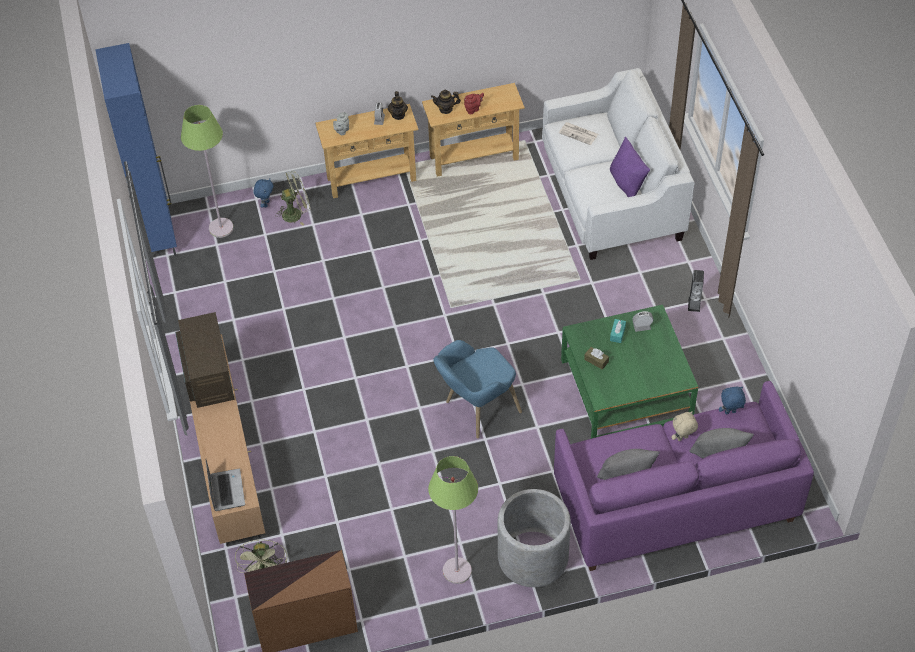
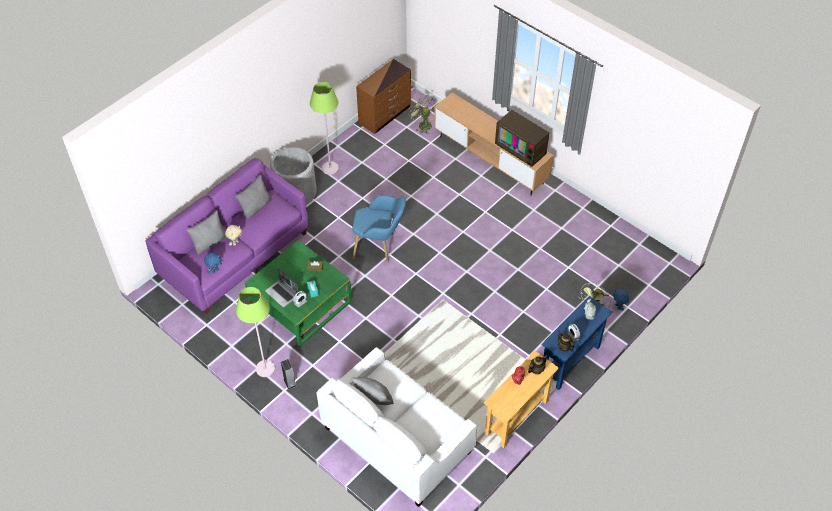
camera: 145 degrees right, 0 degrees up
(159, 234) = (658, 253): blue cabinet -> none
(221, 228) = (627, 276): green floor lamp -> green floor lamp (265, 368)
(226, 490) = (457, 105): laptop -> laptop (282, 294)
(371, 179) = (570, 361): beige console table -> blue console table
(475, 412) = (380, 247): blue armchair -> blue armchair turned 75 degrees clockwise
(579, 134) = (436, 422): newspaper -> none
(627, 183) = (374, 399): purple pillow -> grey pillow

